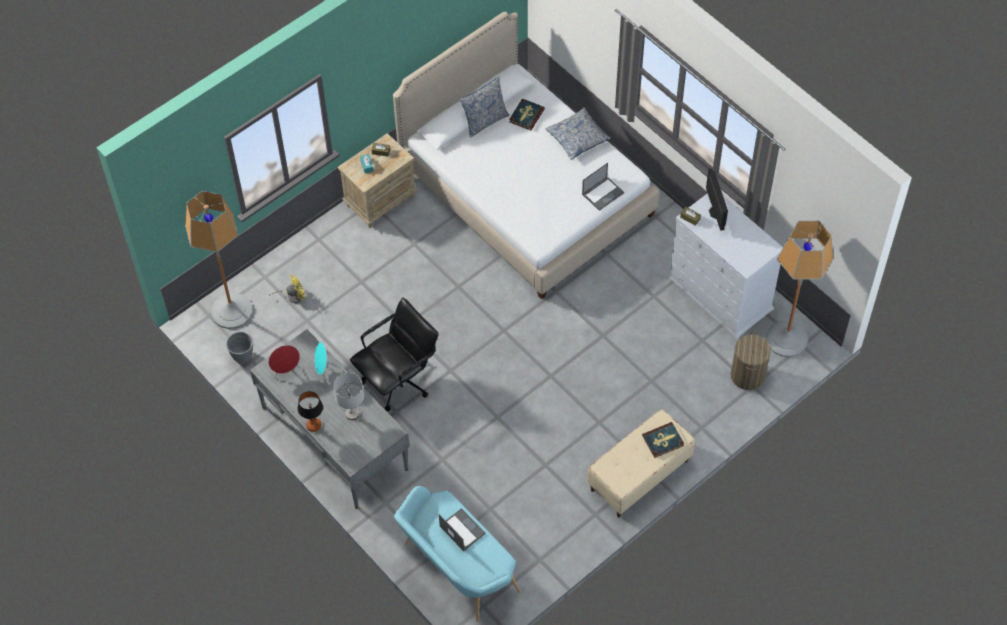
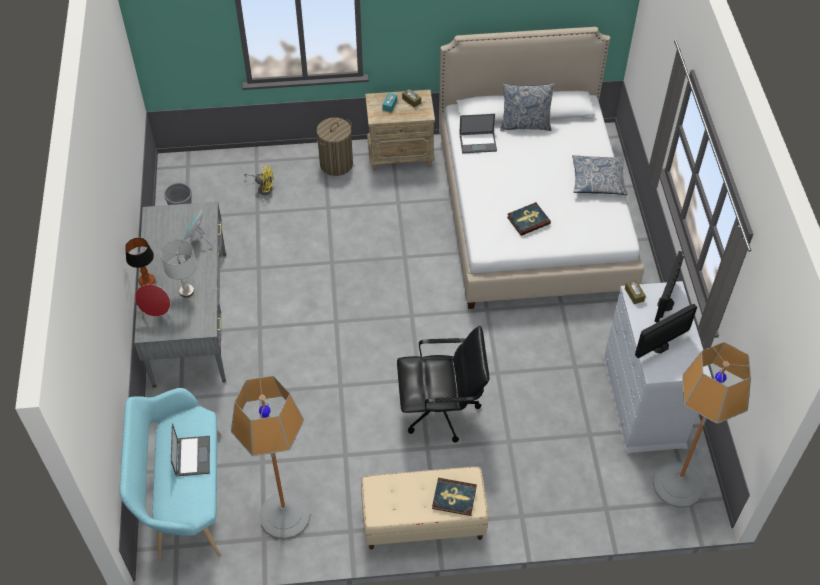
camera: 35 degrees right, 5 degrees down
(232, 311) = (207, 172): floor lamp -> floor lamp (285, 515)
(286, 371) = (169, 224): red speaker -> red speaker (158, 316)
(398, 380) = (285, 303): black office chair -> black office chair (441, 411)
(526, 115) = (566, 139): book -> book (528, 220)
(603, 193) = (582, 238): laptop -> laptop (478, 142)
(734, 246) = (659, 345): none -> monitor
(747, 375) = (609, 495): laundry basket -> laundry basket (336, 164)

